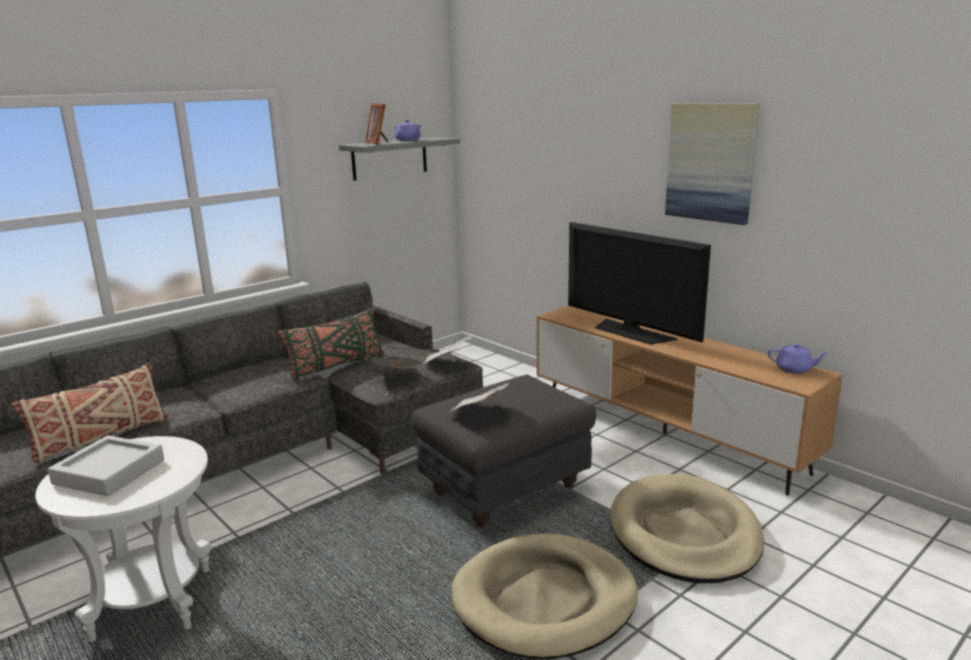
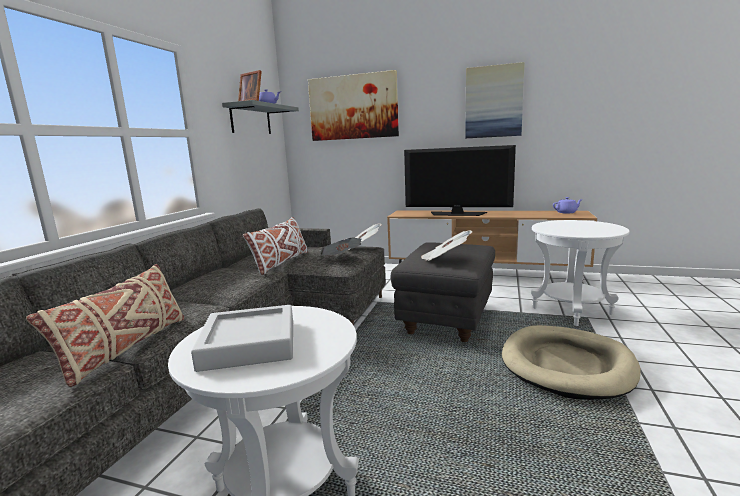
camera: 30 degrees left, 5 degrees down
(335, 366) = (280, 263): green pillow -> white pillow
(531, 142) = (353, 107): none -> picture
(684, 533) = (571, 311): beige dog bed -> white side table

